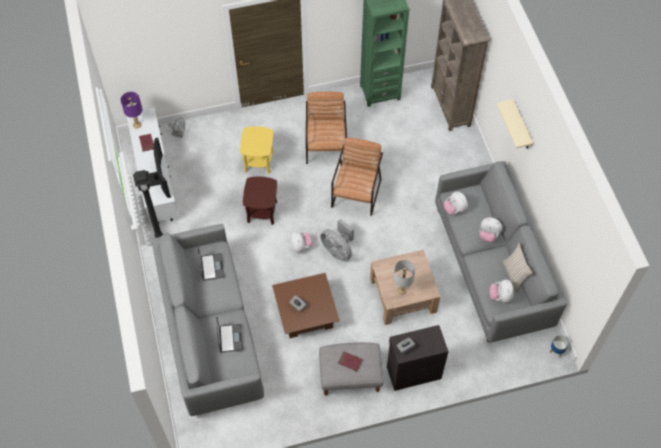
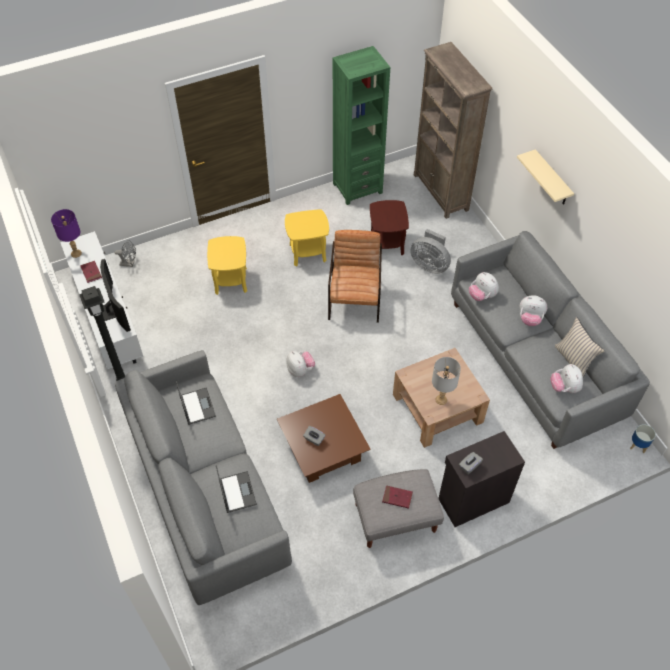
camera: 10 degrees left, 5 degrees down
(262, 211) = (245, 336): brown side table -> brown side table (386, 244)
(326, 145) = (307, 252): brown armchair -> yellow side table
(338, 250) = (347, 368): grey fan -> grey fan (429, 265)

